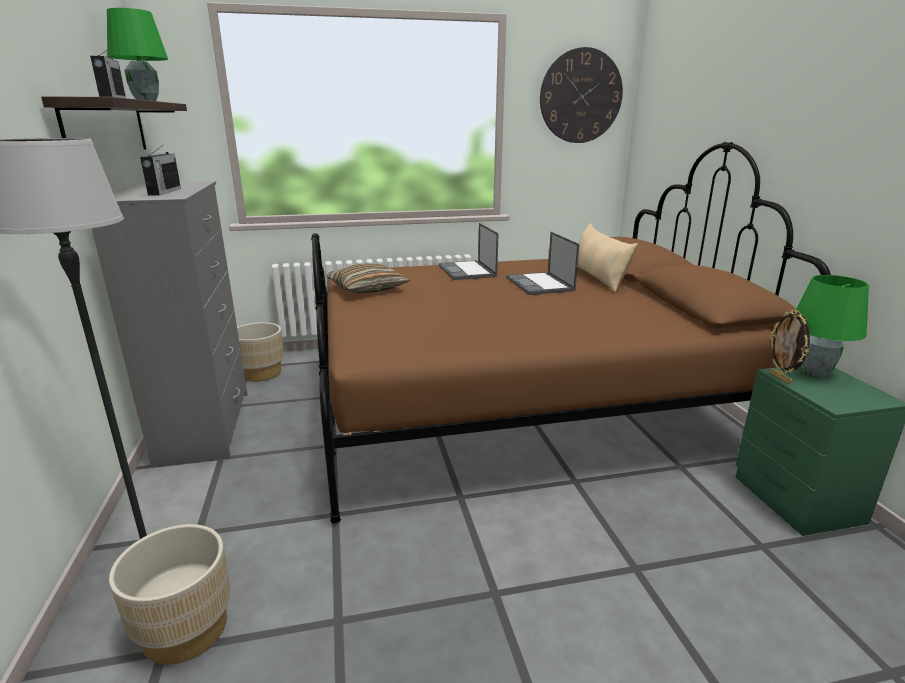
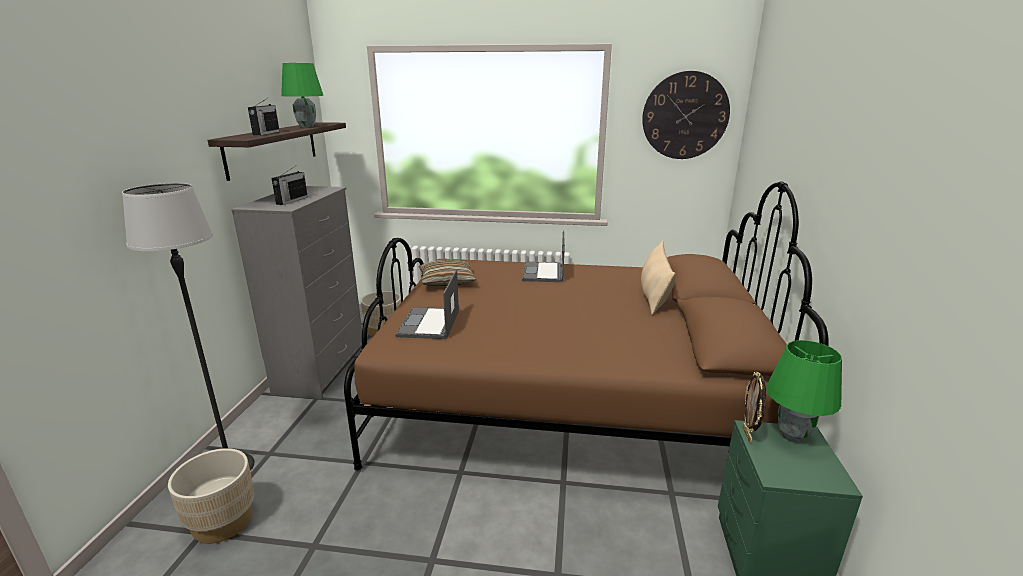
camera: 20 degrees right, 0 degrees up
(540, 284) = (592, 296): laptop -> laptop (429, 324)

